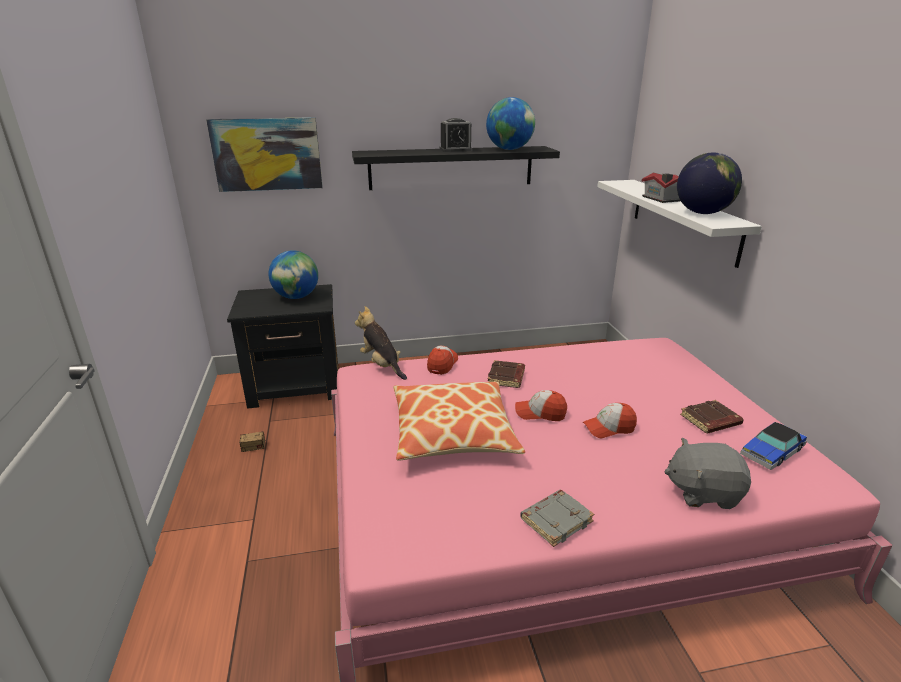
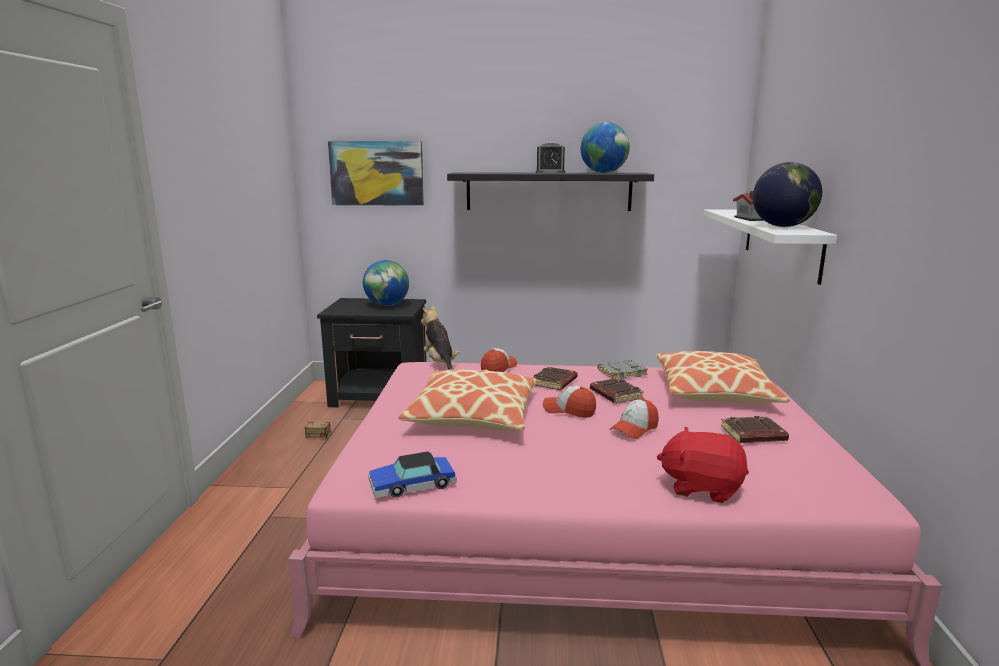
camera: 15 degrees right, 10 degrees down
(556, 520) = (529, 486): grey book -> grey book (622, 373)
(569, 386) = (615, 395): none -> brown book
(609, 428) = (634, 429): cap -> cap turned 45 degrees counterclockwise
(647, 369) = (714, 391): none -> pillow
(702, 492) = (701, 487): grey plush toy -> red plush toy
(772, 452) = (807, 466): toy car -> toy car (412, 485)

